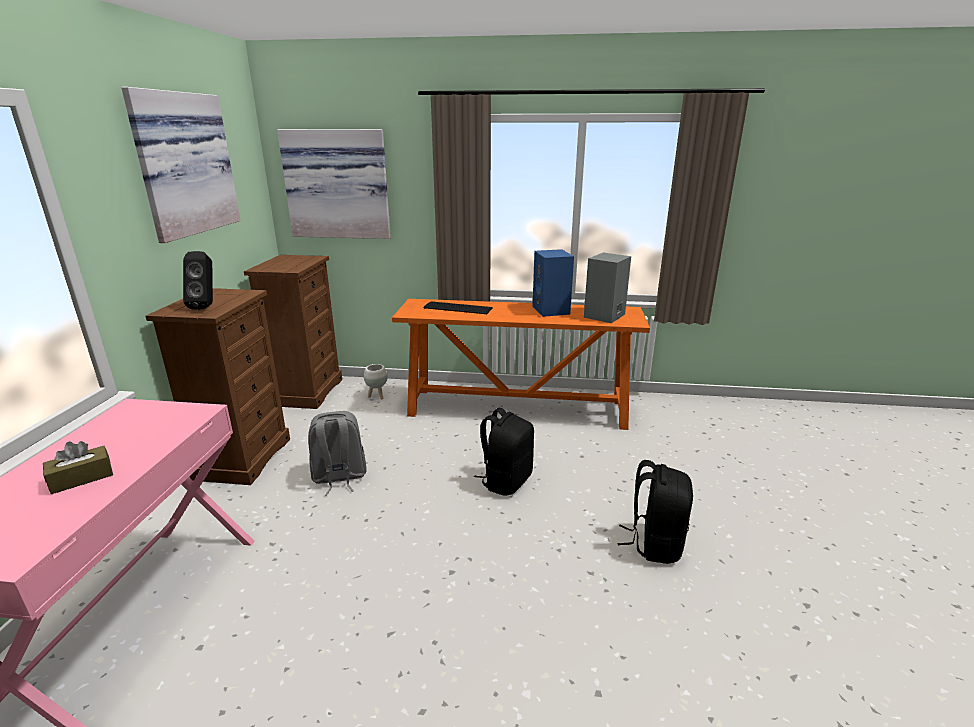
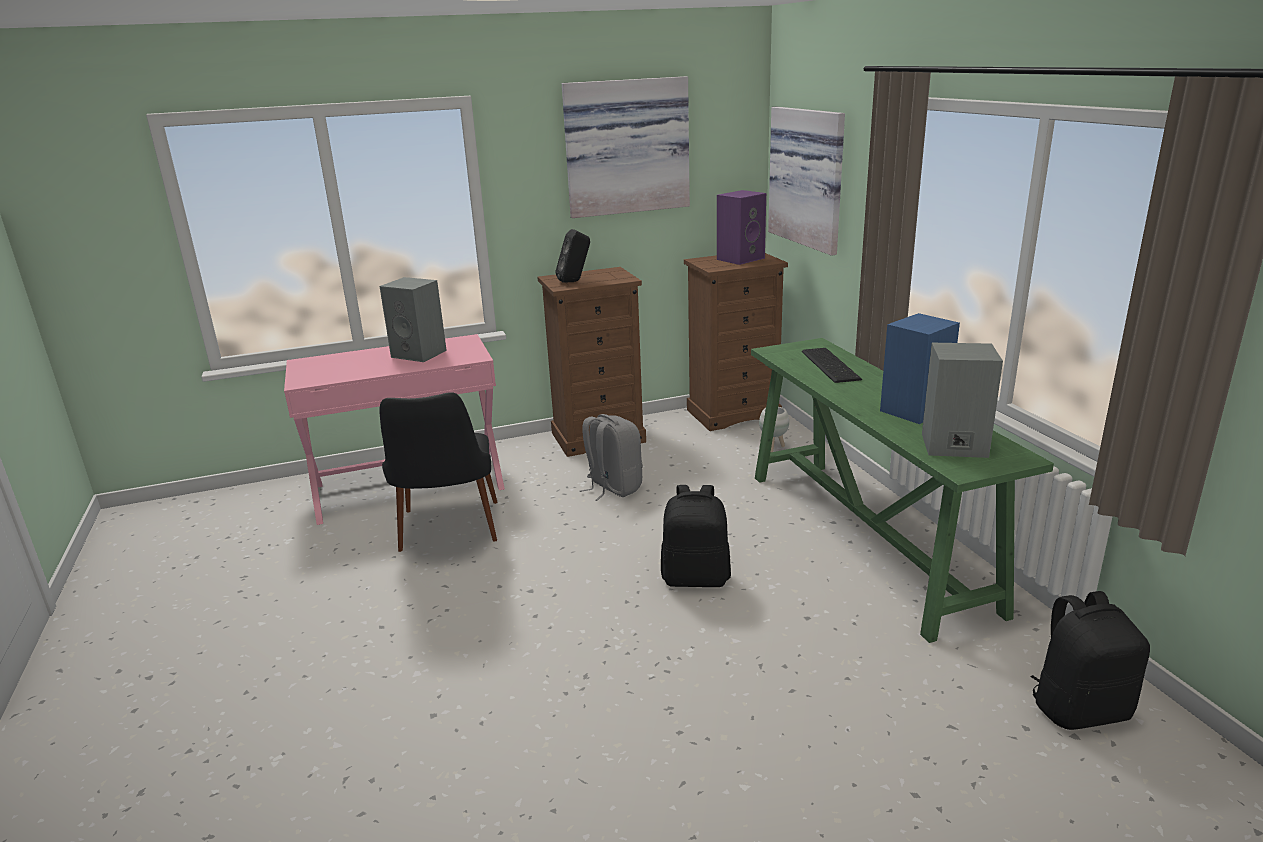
camera: 65 degrees right, 0 degrees up
(82, 478) = (376, 364): brown tissue box -> none
(113, 441) = (420, 354): none -> grey speaker
(288, 261) = (740, 258): none -> purple speaker
(296, 607) = (449, 536): none -> black chair
(518, 409) = (865, 539): orange console table -> green console table
(654, 543) = (672, 716): black backpack -> black backpack (1079, 709)

